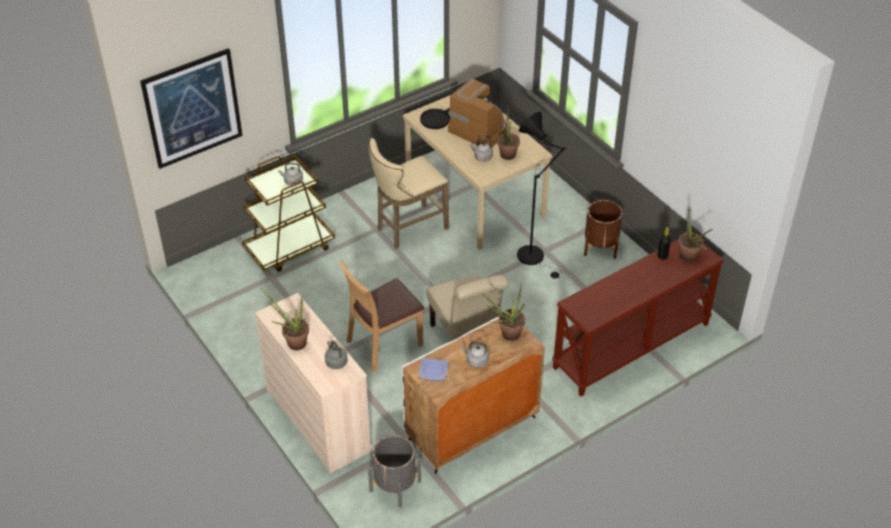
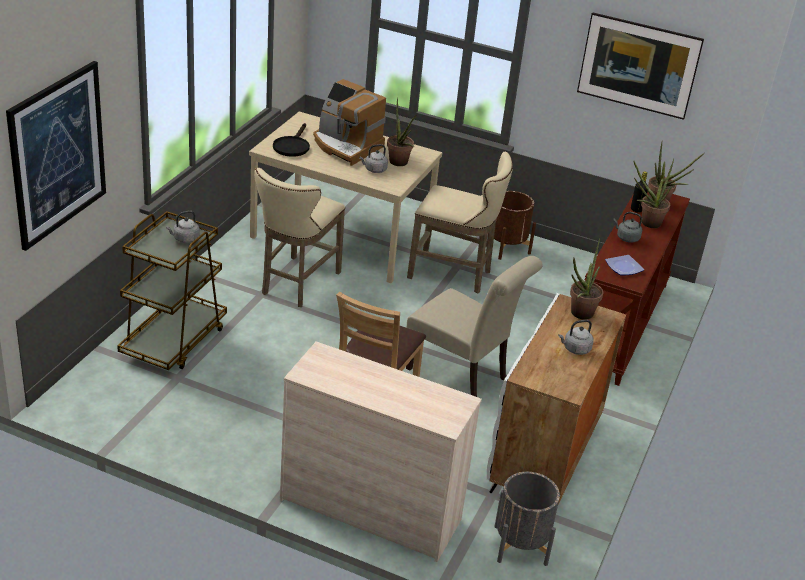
camera: 35 degrees left, 10 degrees down
(293, 342) = (363, 393): potted plant -> potted plant (646, 223)
(335, 362) = (434, 397): grey kettle -> grey kettle (626, 238)
(432, 371) = (542, 374): plate -> plate (623, 268)
(479, 129) = (346, 146): coffee machine -> coffee machine turned 150 degrees counterclockwise
(535, 258) = (454, 275): black floor lamp -> beige stool
(698, 148) = (634, 85): none -> picture

